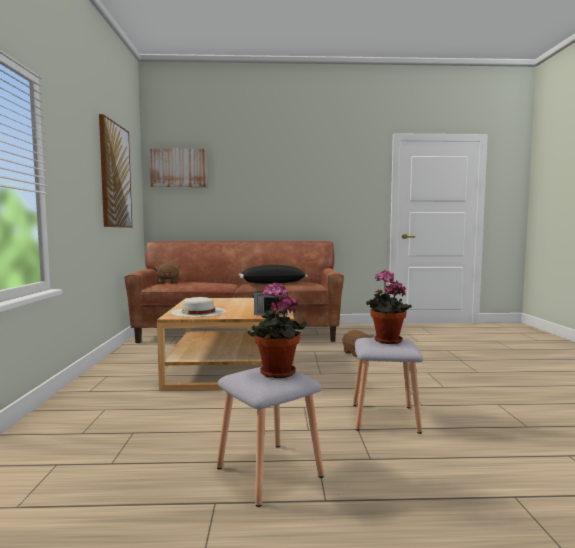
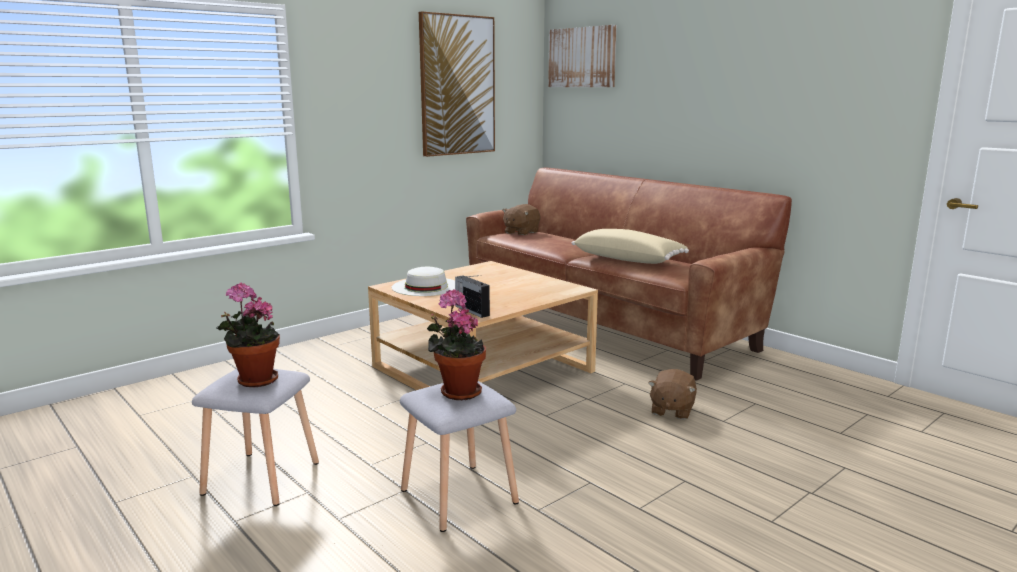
camera: 50 degrees right, 10 degrees up
(272, 283) = (628, 259): black pillow -> beige pillow

